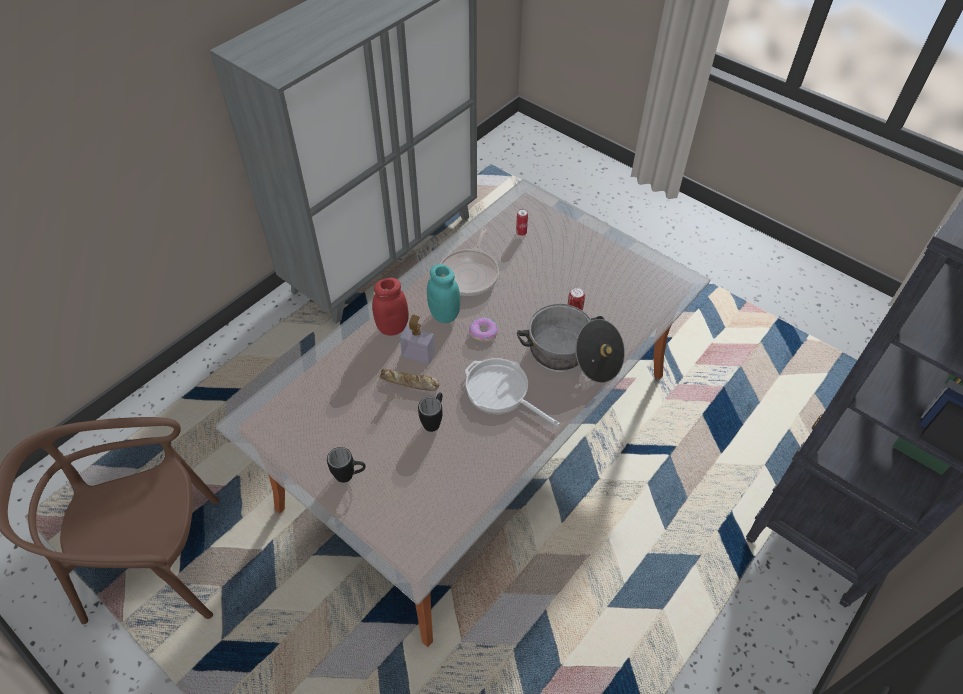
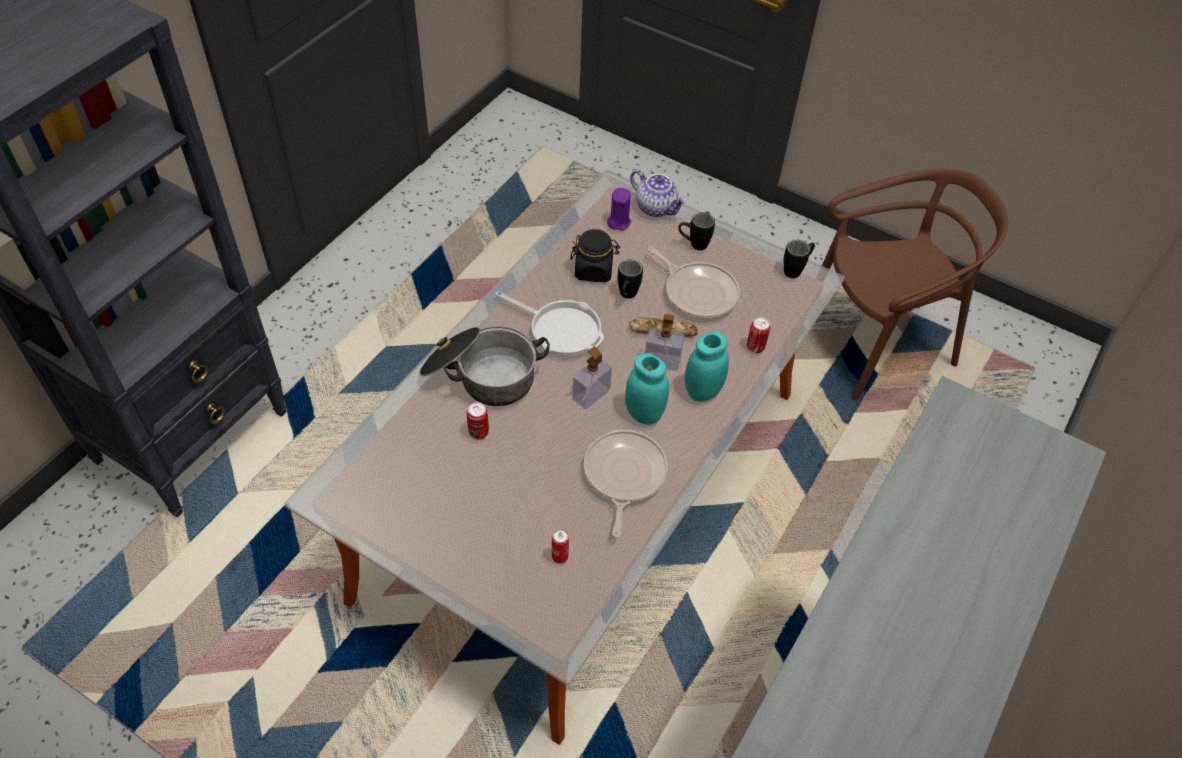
camera: 170 degrees right, 0 degrees up
(259, 435) = (796, 270): none -> black mug
(334, 360) = (755, 347): none -> can
(365, 418) = (698, 293): none -> frying pan
(374, 531) = (656, 208): none -> teapot
(392, 327) = (702, 391): red jar -> turquoise jar
(421, 513) = (618, 222): none -> purple candle
(460, 452) = (594, 270): none -> black jar
(483, 332) = (591, 395): donut -> soap dispenser

